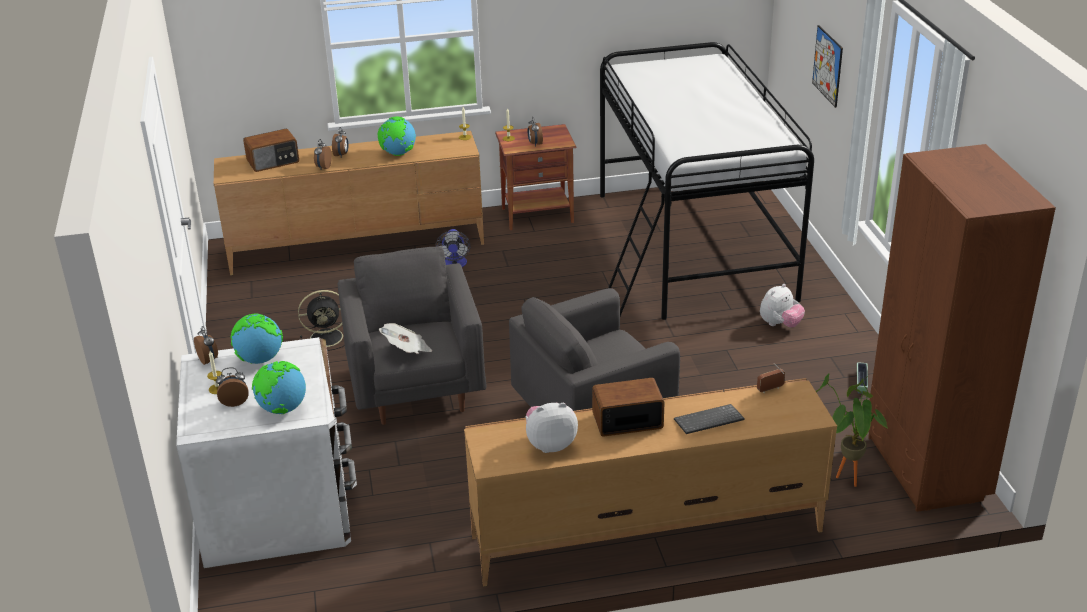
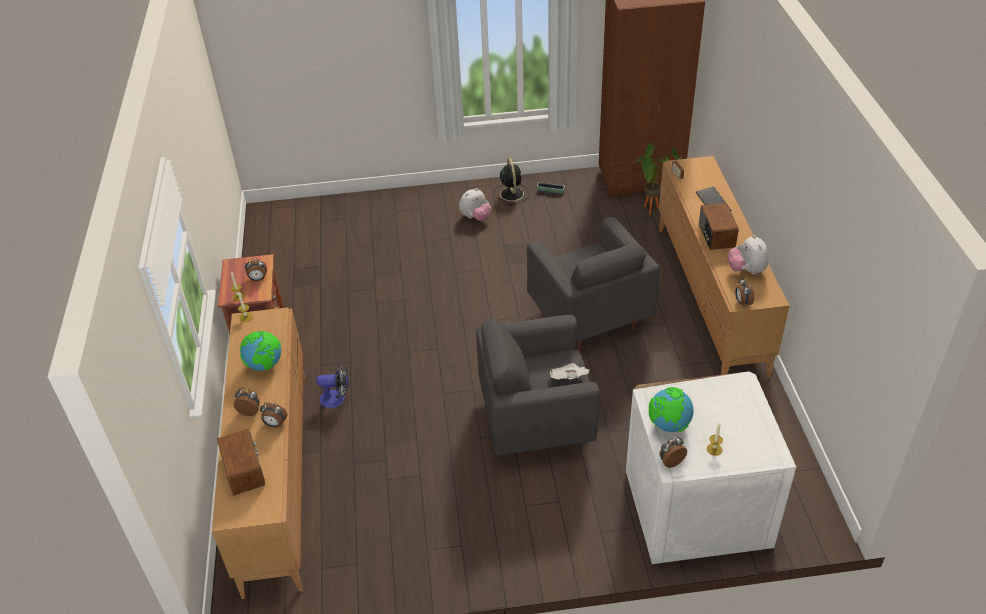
camera: 85 degrees left, 10 degrees up
(234, 402) = (732, 435): alarm clock -> alarm clock (742, 302)
(282, 409) = (740, 403): globe -> none
(328, 337) = (446, 489): black fan -> black fan (511, 193)
(691, 247) = (352, 250): black bed -> none
(780, 324) = (475, 217): plush toy -> plush toy turned 90 degrees clockwise
(827, 66) = (346, 57): picture -> none

